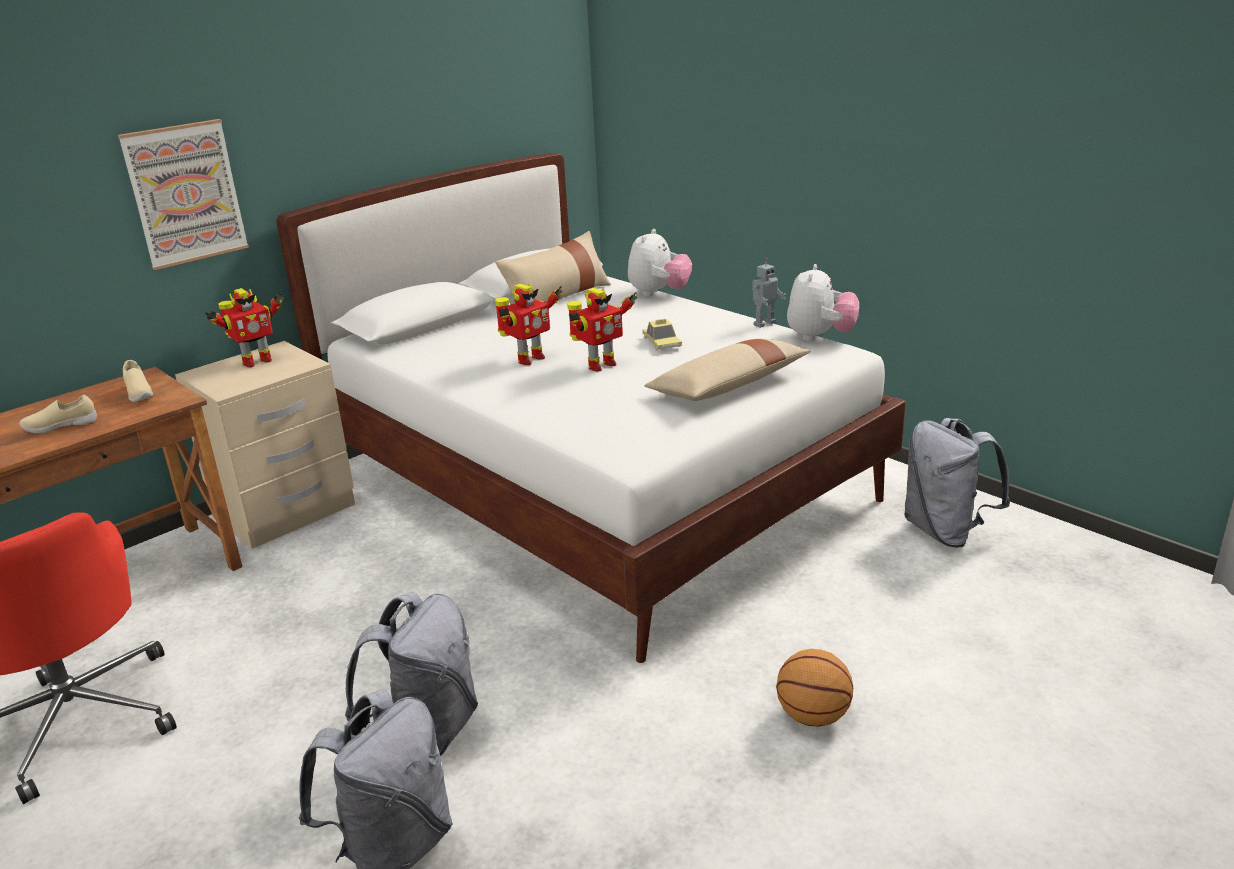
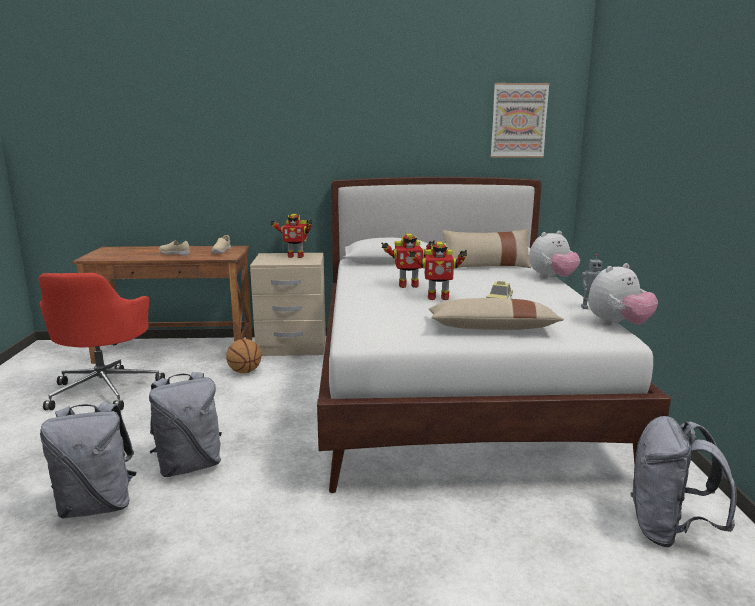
camera: 40 degrees right, 10 degrees down
(185, 193) = (284, 158): picture -> picture (519, 120)
(812, 716) = (375, 585): basketball -> basketball (244, 372)

